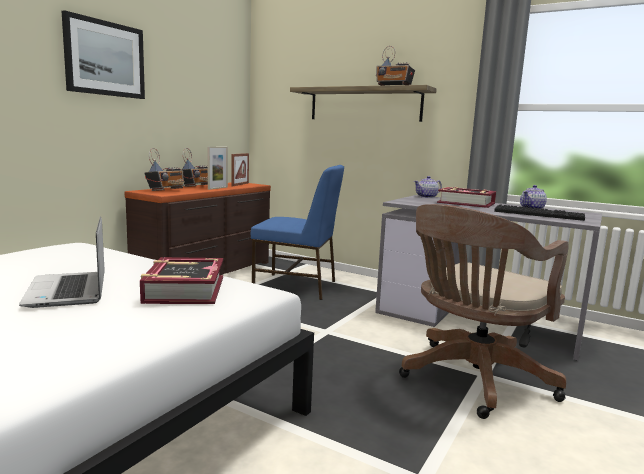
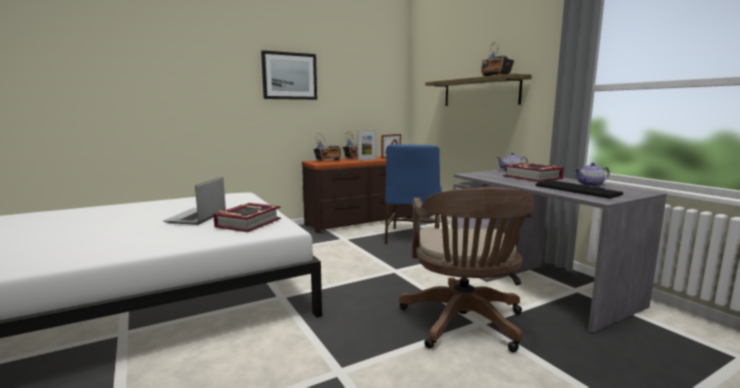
camera: 30 degrees right, 0 degrees up
(296, 286) = (412, 237): blue chair -> blue chair turned 60 degrees clockwise
(472, 380) = (464, 324): brown office chair -> brown office chair turned 75 degrees counterclockwise

